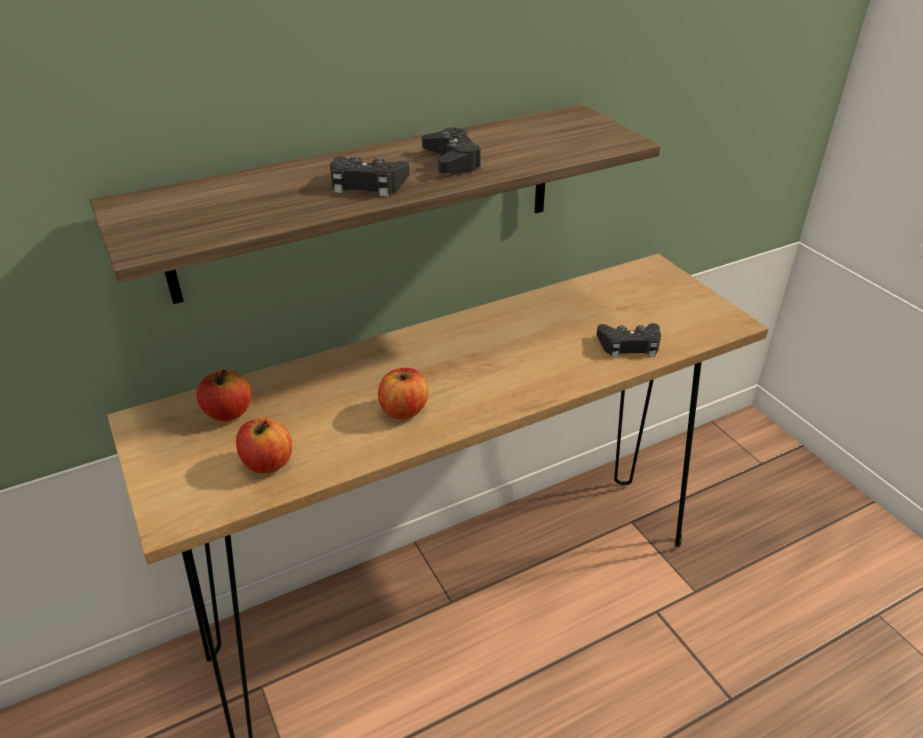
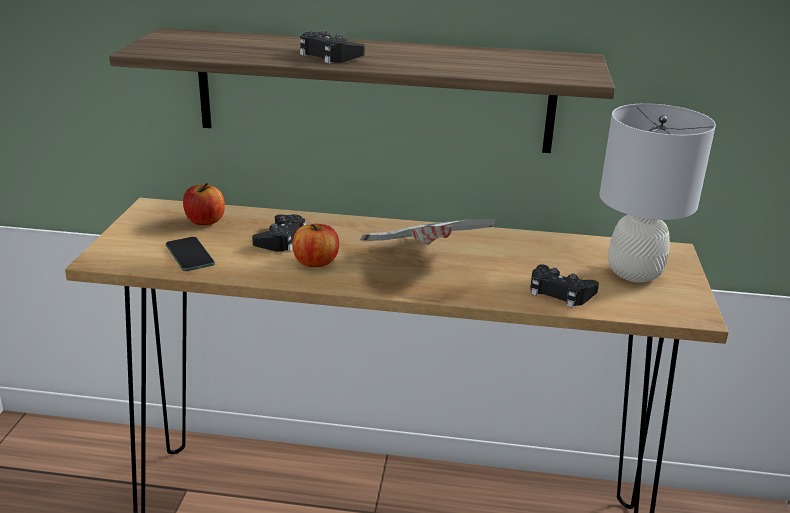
camera: 35 degrees right, 10 degrees down
(267, 463) = (189, 255): apple -> phone
(452, 161) = (416, 58): black game controller -> black game controller (281, 239)
(498, 367) = (424, 265): none -> newspaper
(655, 303) = (631, 274): none -> grey table lamp

